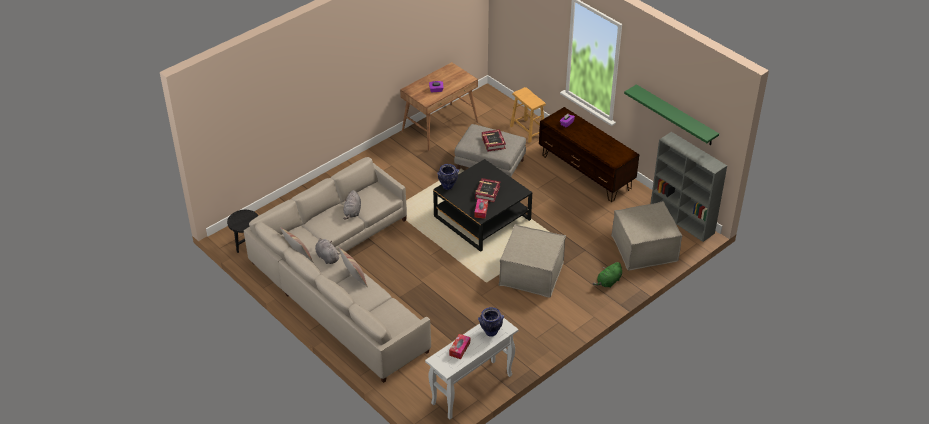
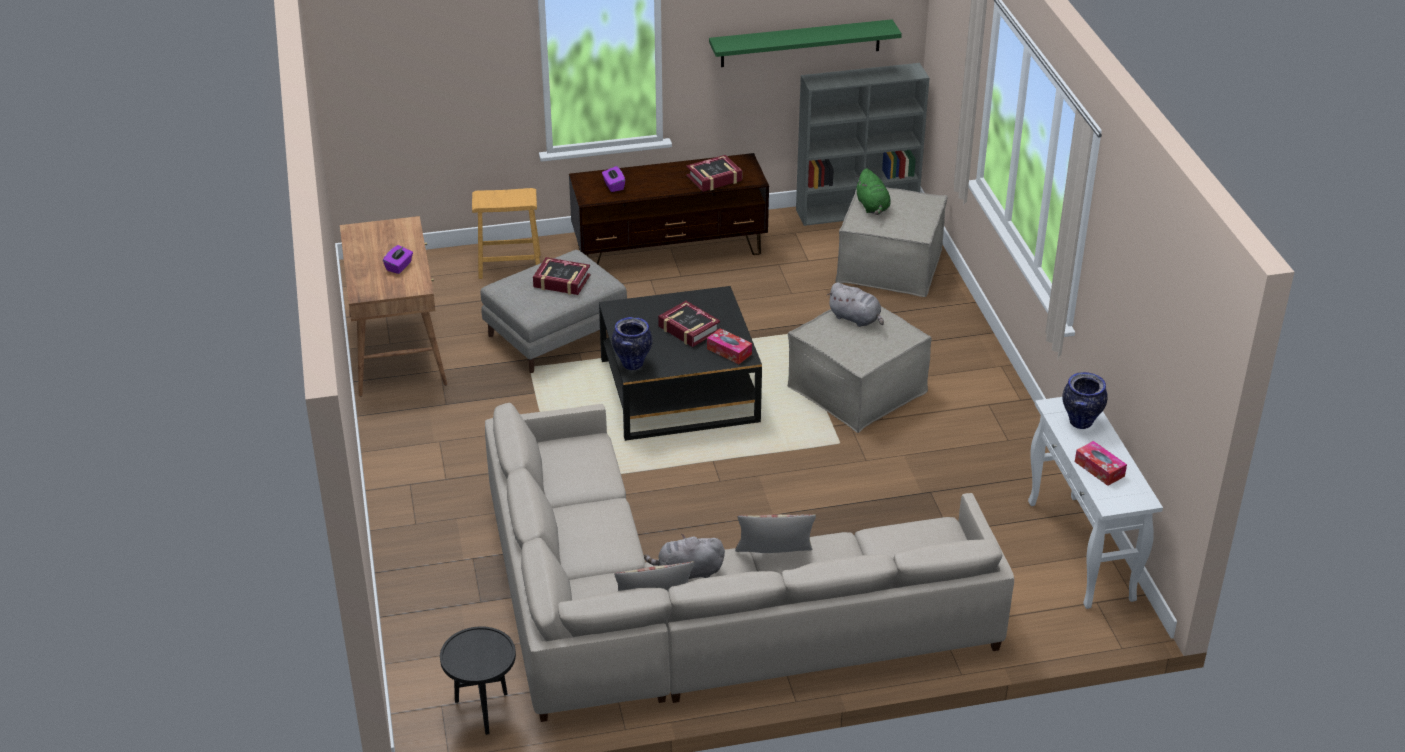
camera: 60 degrees left, 5 degrees down
(352, 212) = (588, 500): grey plush toy -> grey plush toy (856, 319)
(603, 150) = (714, 178): none -> book
(608, 282) = (936, 324): green plush toy -> green plush toy (872, 207)

